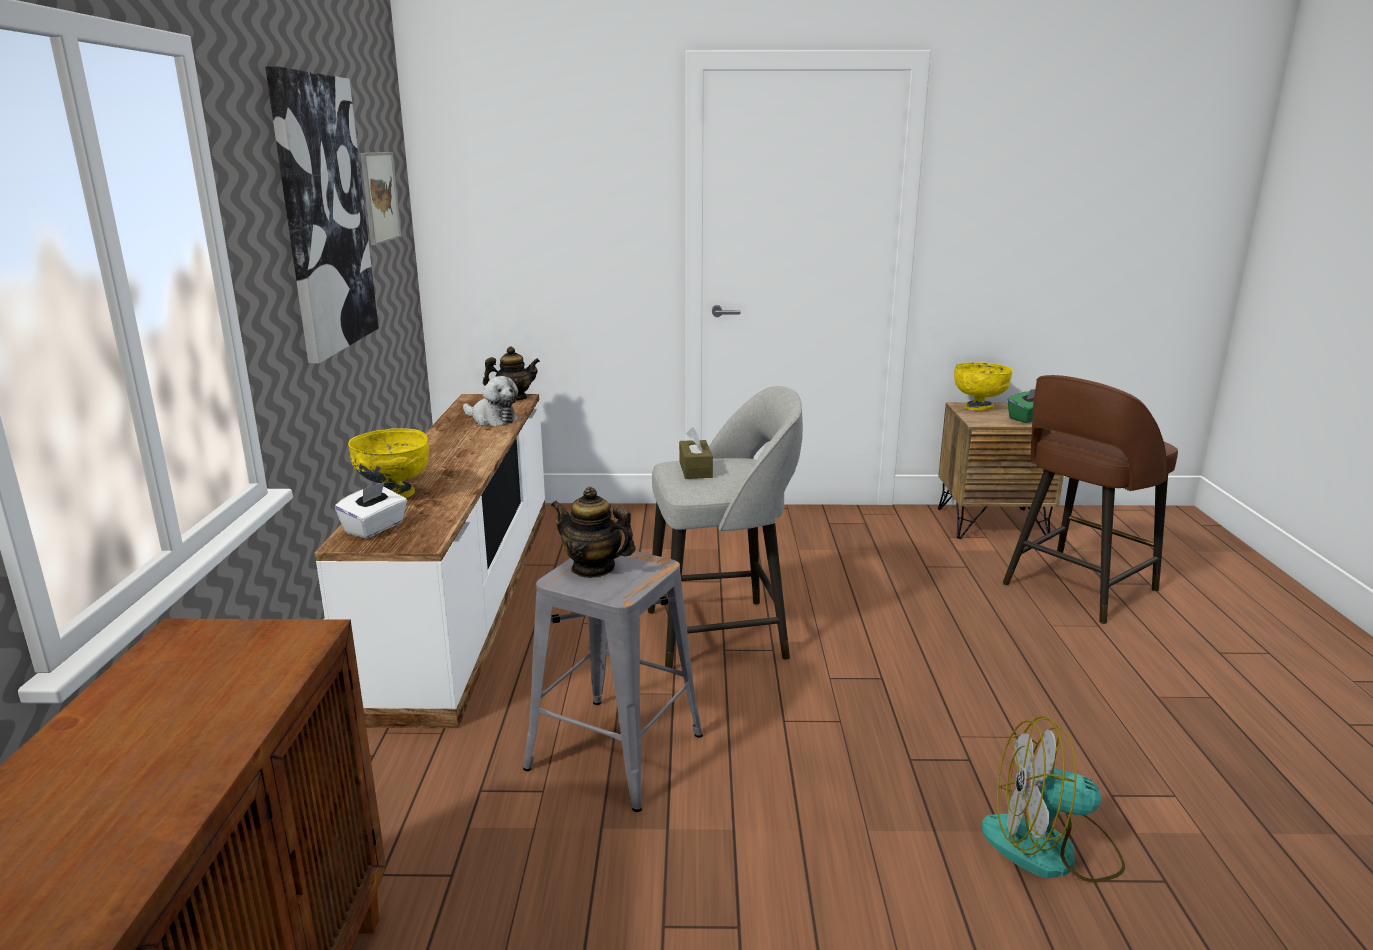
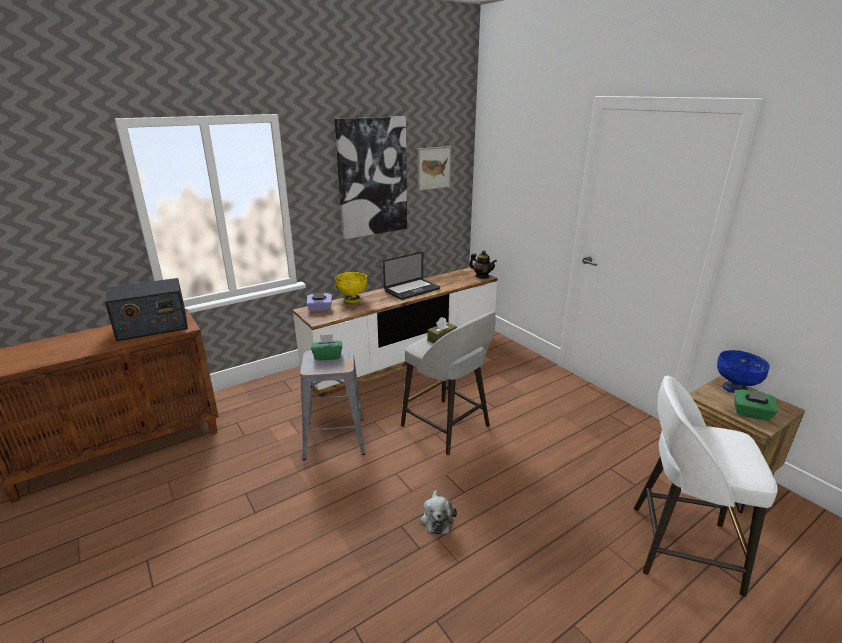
camera: 55 degrees right, 5 degrees up
(197, 681) = (152, 327): none -> radio
(375, 528) = (320, 309): white tissue box -> purple tissue box
(460, 446) = (412, 290): none -> laptop
(492, 419) = (450, 283): plush toy -> plush toy (437, 518)
(593, 568) = (328, 356): teapot -> green tissue box
(978, 407) = (735, 389): yellow bowl -> blue bowl
(1051, 849) = (367, 602): fan -> none
(1076, 588) = (679, 547): brown stool -> white stool

